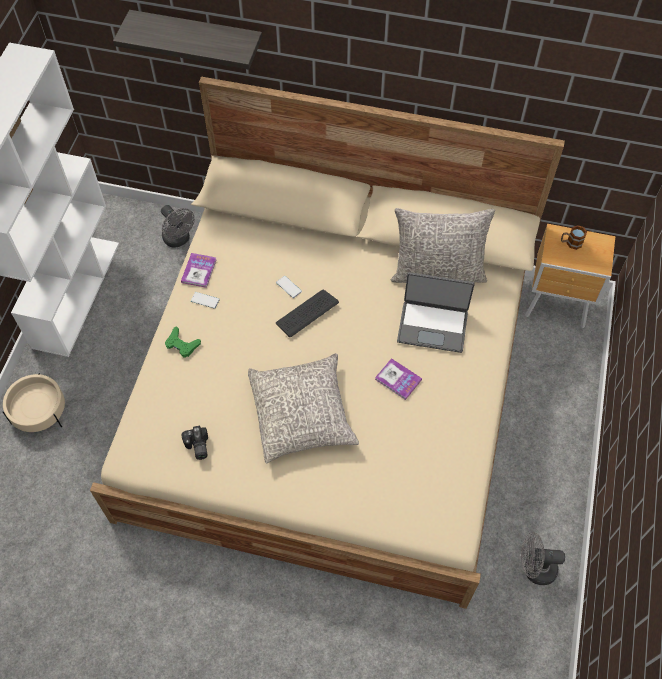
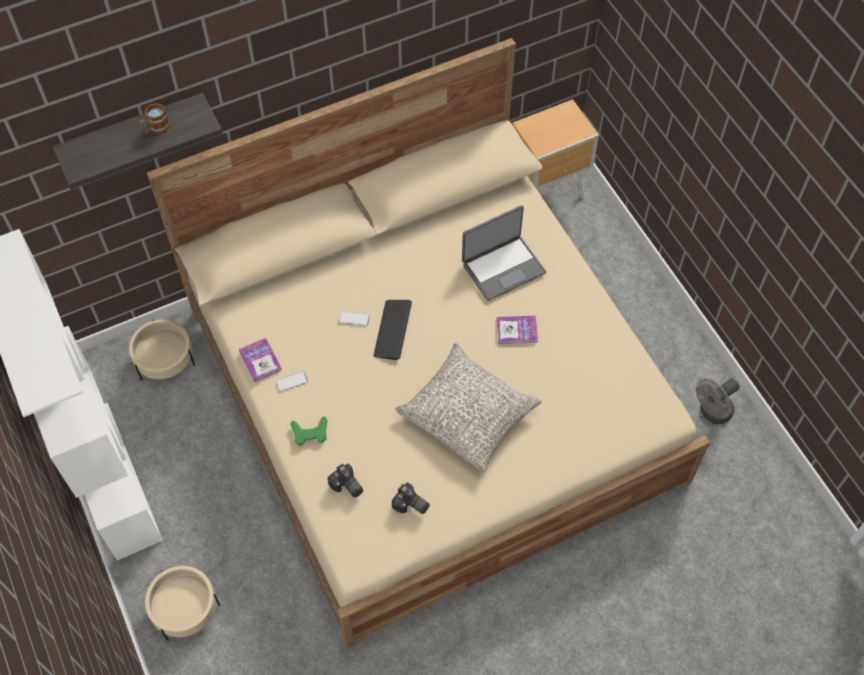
camera: 40 degrees left, 0 degrees up
(168, 399) = (346, 486): none -> camera
(179, 240) = (165, 359): grey fan -> beige planter
(437, 271) = (464, 220): grey pillow -> none
(570, 243) = (544, 127): mug -> mug (155, 129)

